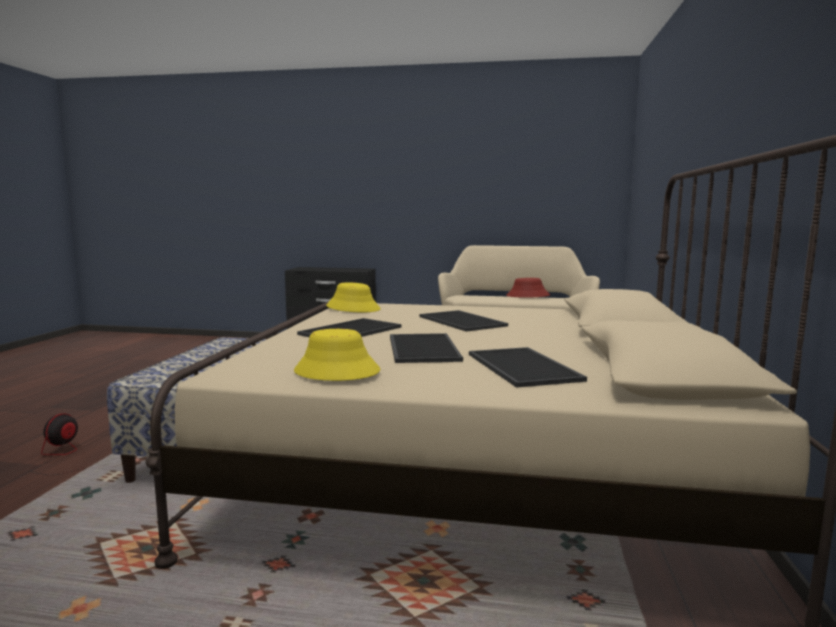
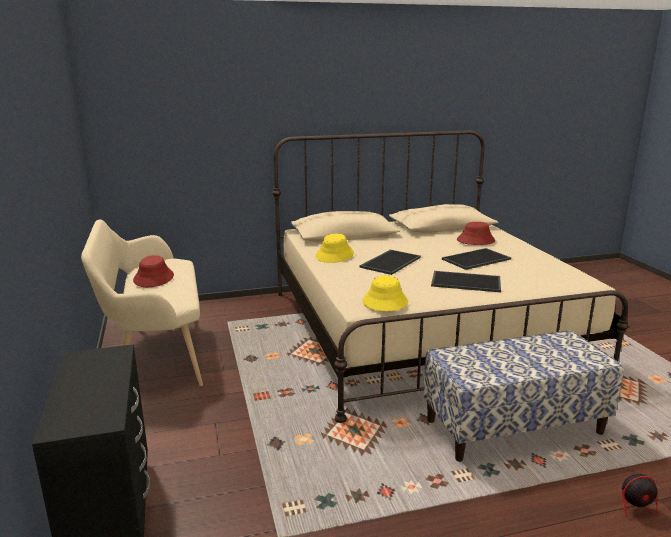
camera: 115 degrees left, 10 degrees up
(336, 371) = (543, 265): yellow hat -> yellow hat (335, 255)
(525, 367) = (475, 240): tray -> red hat

